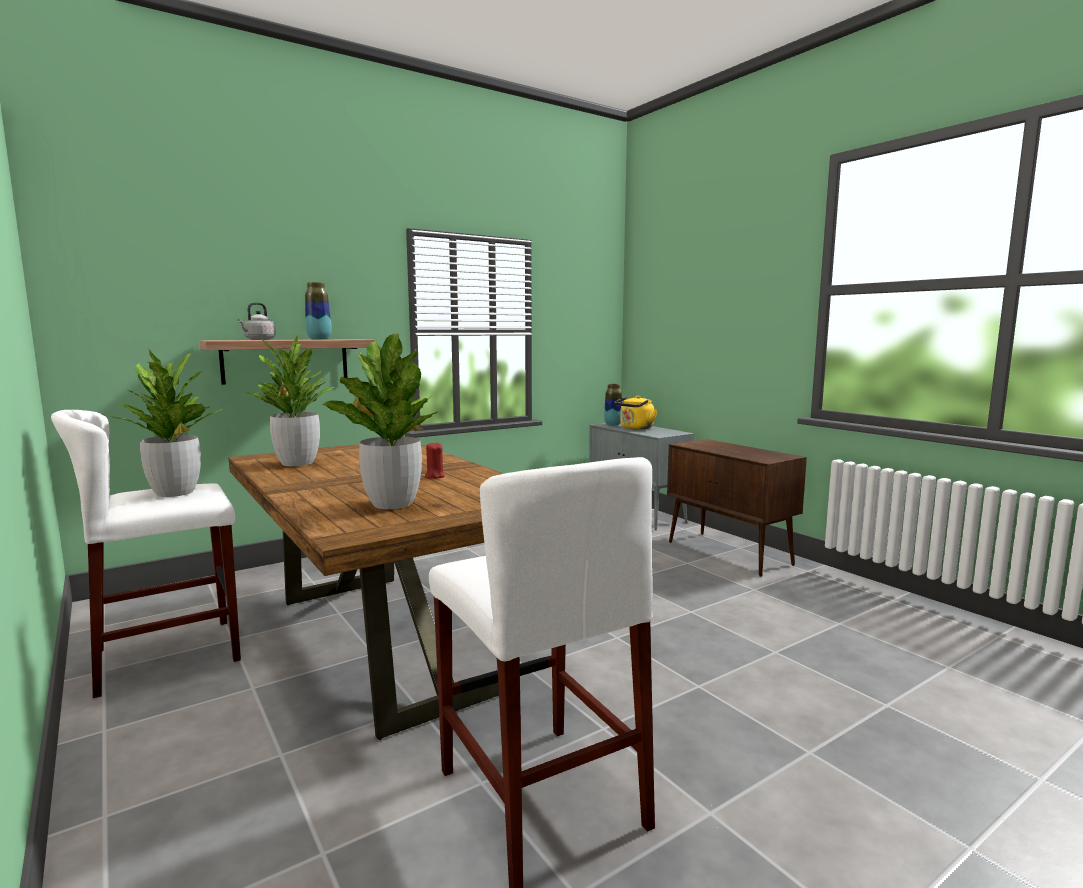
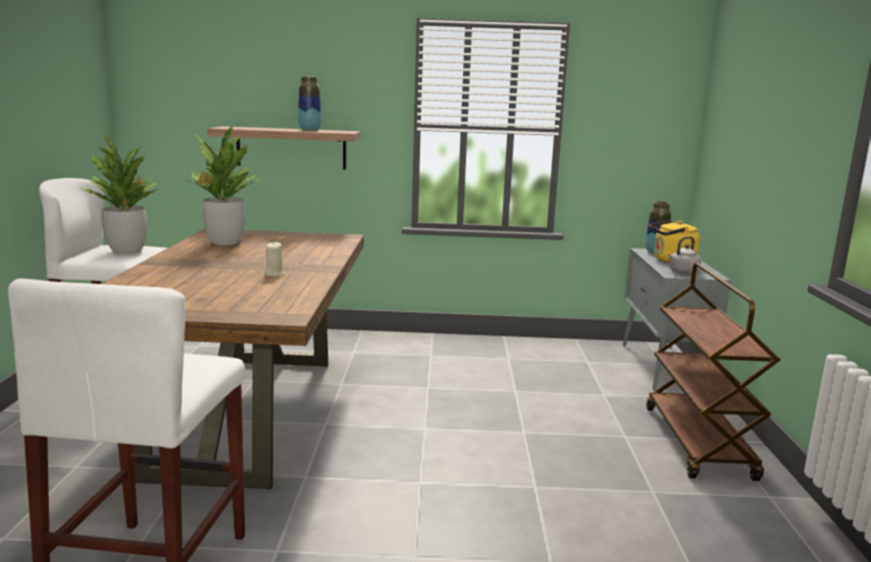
camera: 35 degrees right, 5 degrees up
(258, 339) = (260, 128): grey kettle -> grey kettle (682, 272)
(392, 504) = (178, 291): potted plant -> none
(434, 476) = (274, 274): red candle -> beige candle
(729, 553) = (698, 443): brown cabinet -> brown cart

